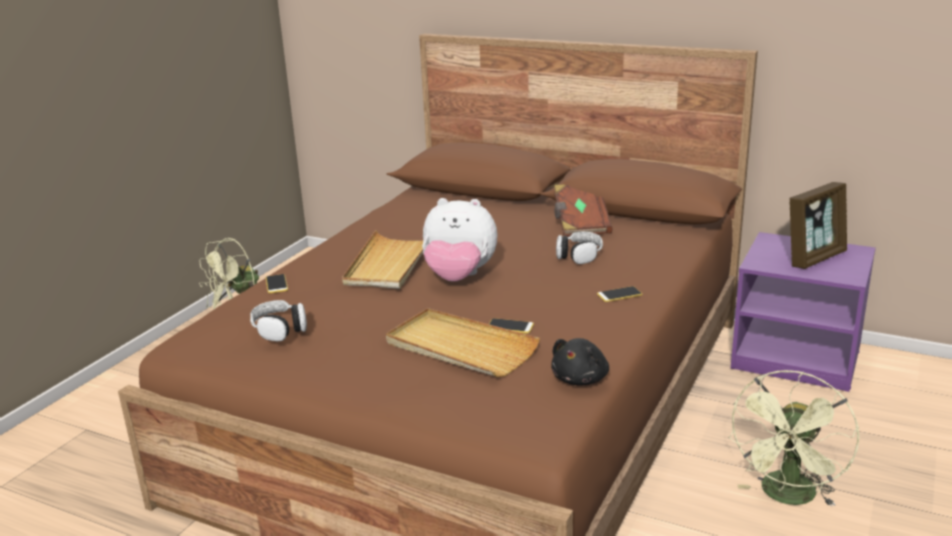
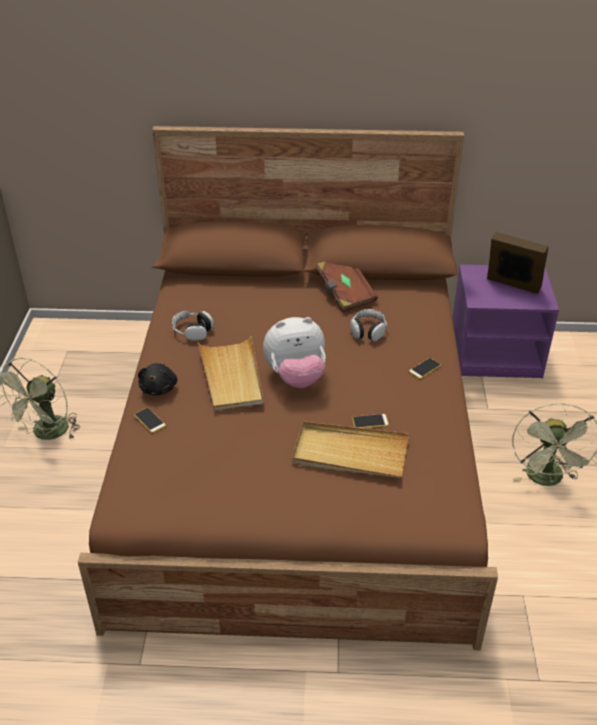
camera: 25 degrees left, 15 degrees up
(280, 329) = (202, 474): headphones -> headphones (192, 331)
(581, 379) = (452, 461): black plush toy -> black plush toy (159, 388)
(815, 257) = (512, 285): picture frame -> picture frame turned 90 degrees counterclockwise

